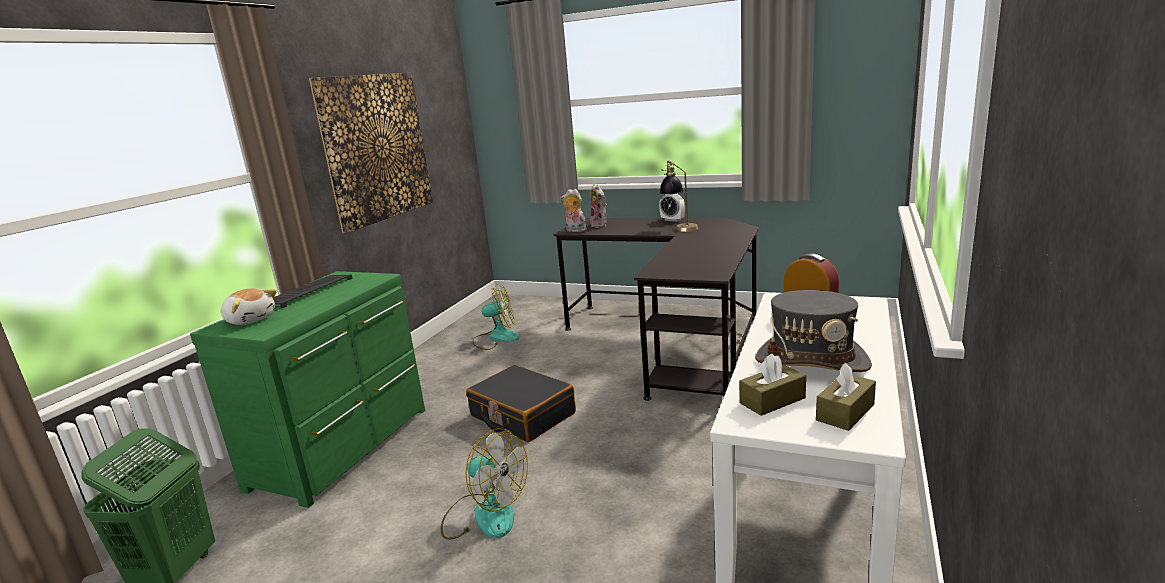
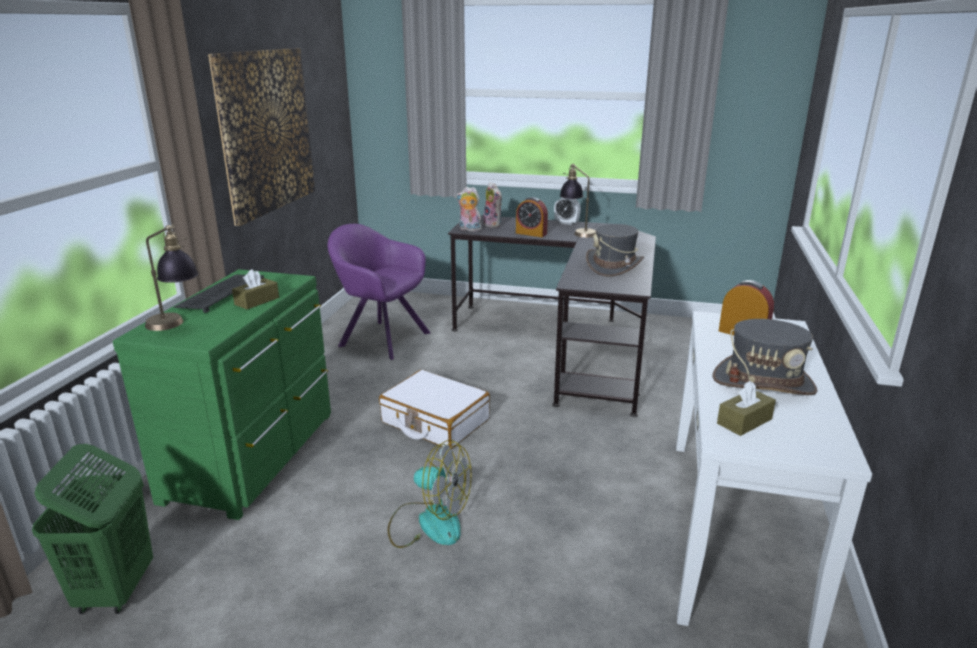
camera: 10 degrees left, 5 degrees up
(250, 319) = (176, 326): plush toy -> table lamp
(496, 338) = (380, 338): fan -> purple armchair
(522, 415) = (435, 421): black suitcase -> white suitcase
(633, 231) = (531, 233): none -> alarm clock
(702, 255) = (614, 266): none -> grey hat
(845, 412) = (810, 433): brown tissue box -> brown tissue box (257, 301)

